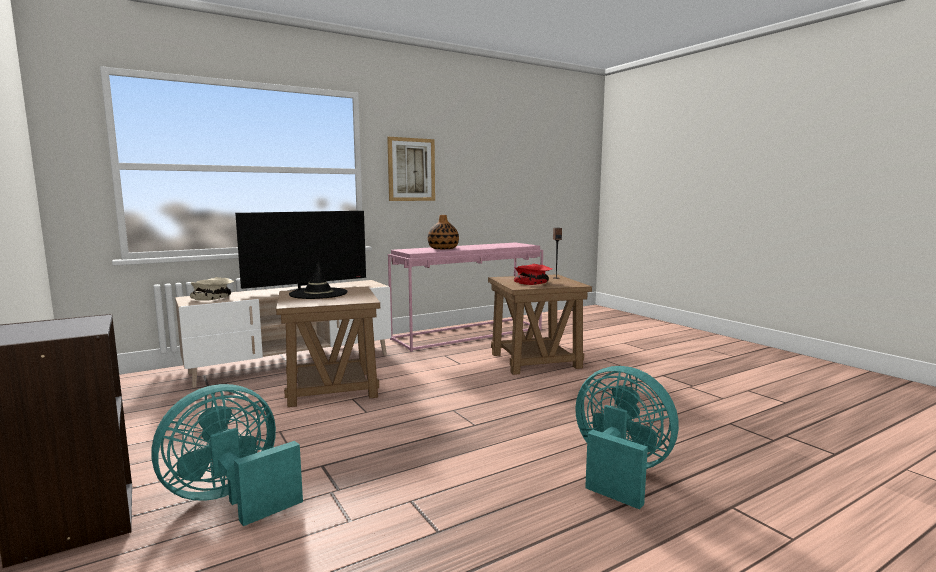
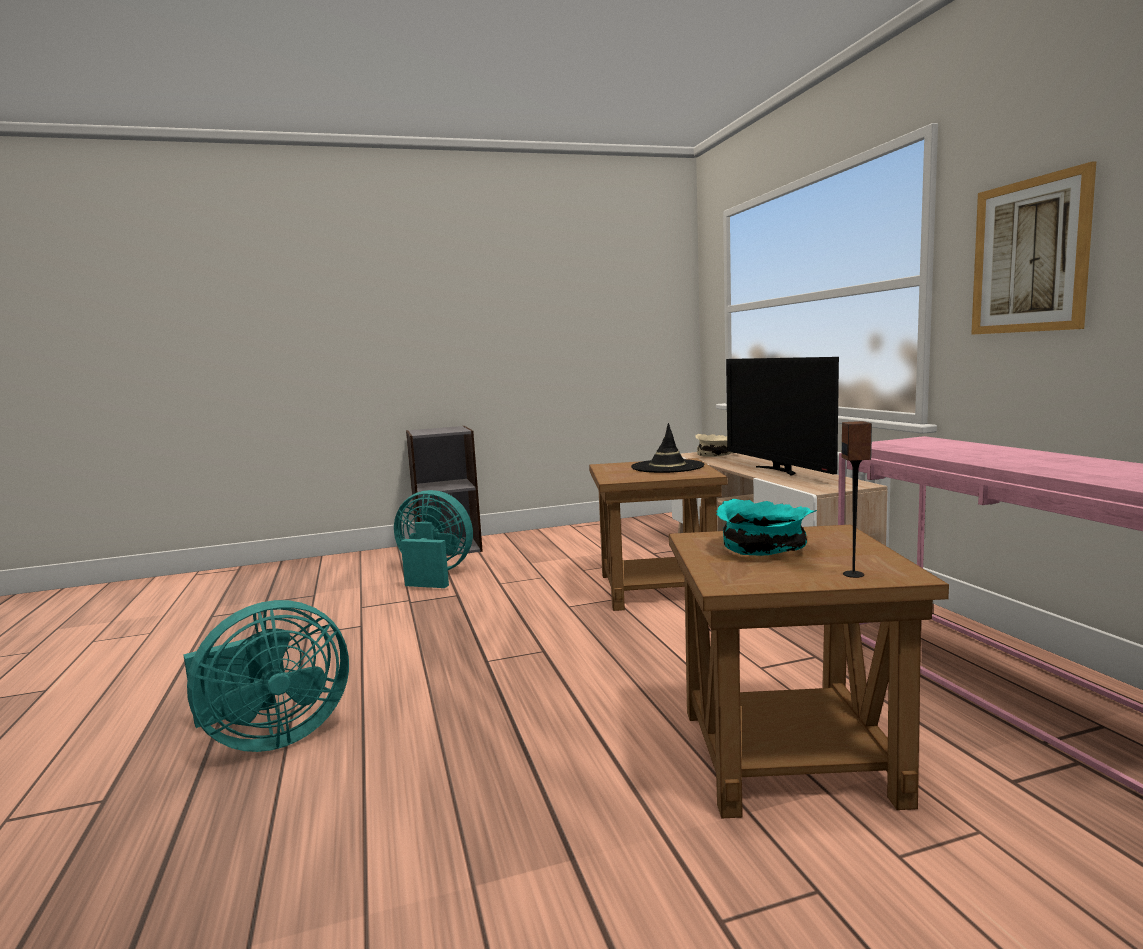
camera: 105 degrees right, 0 degrees up
(231, 499) = (434, 575): turquoise fan -> turquoise fan turned 45 degrees counterclockwise
(443, 248) = (969, 451): vase -> none
(532, 282) = (764, 549): red bowl -> turquoise bowl

